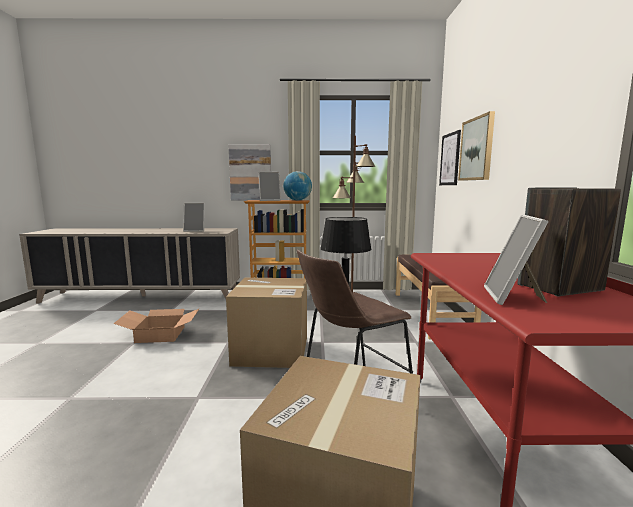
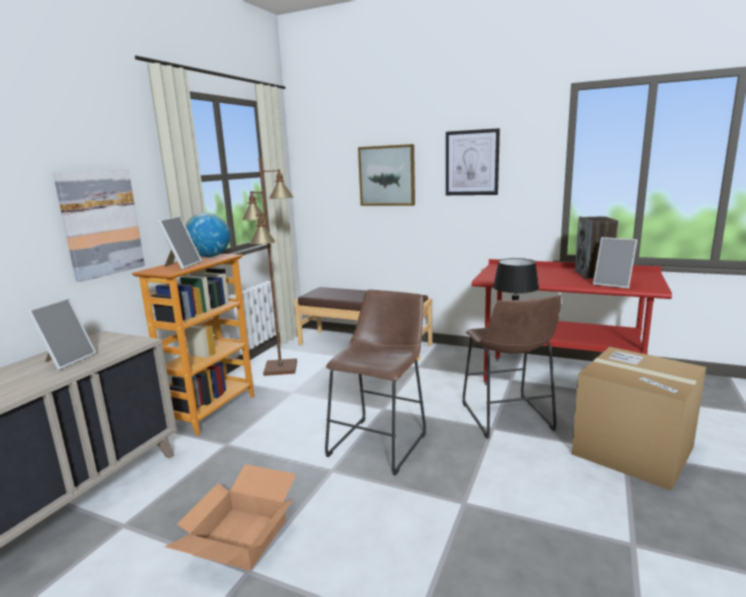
camera: 65 degrees left, 5 degrees up
(271, 350) = (381, 442): cardboard box -> brown stool
(450, 159) = (329, 182): picture -> picture (472, 163)

